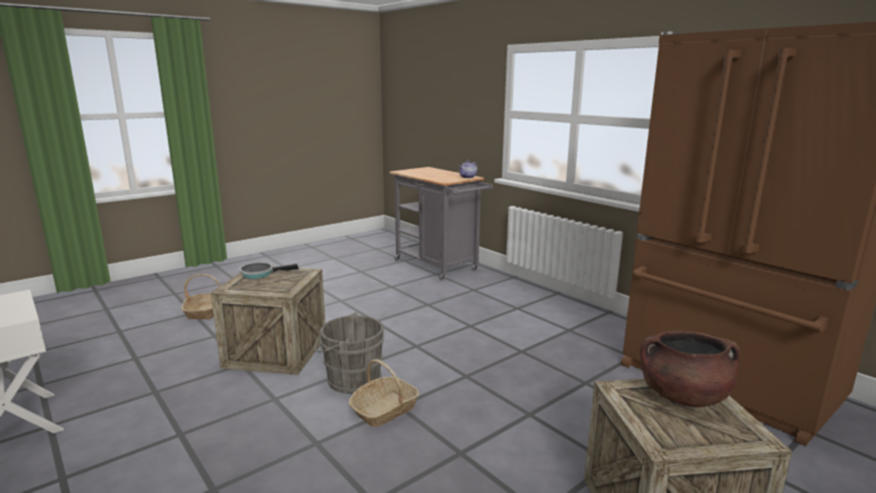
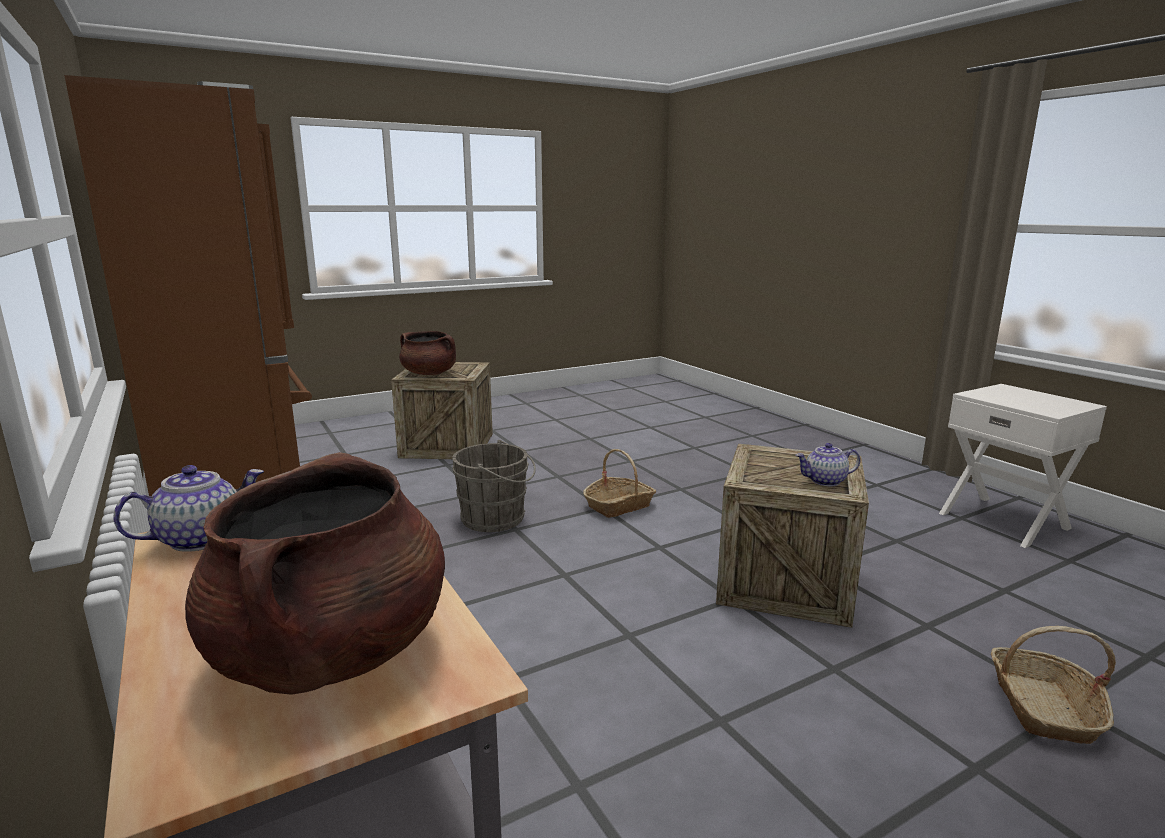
camera: 170 degrees left, 0 degrees up
(260, 273) = (825, 481): frying pan -> teapot
(350, 380) = (660, 535): grey bucket -> grey bucket (497, 519)
(420, 171) = (332, 652): none -> brown cooking pot

